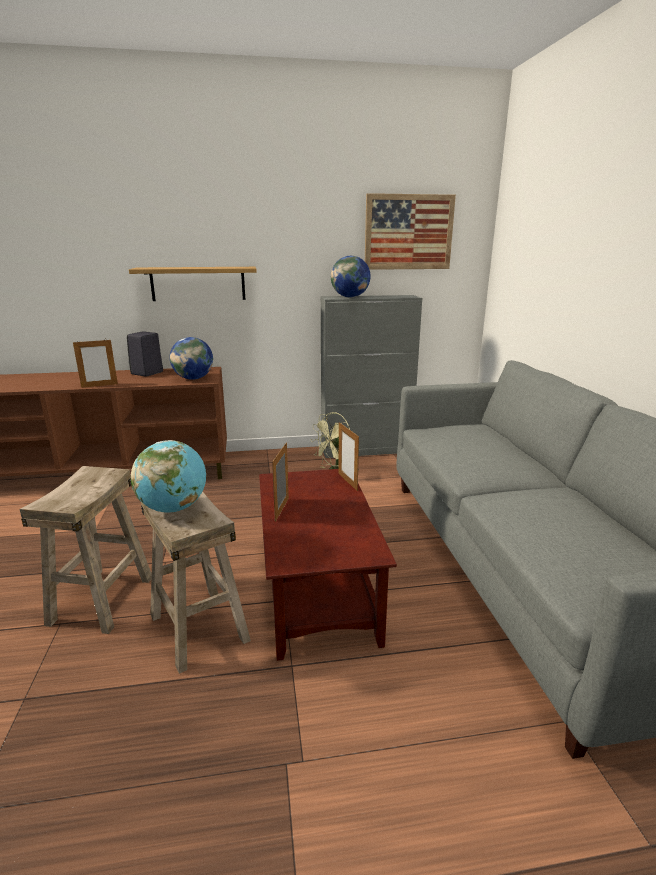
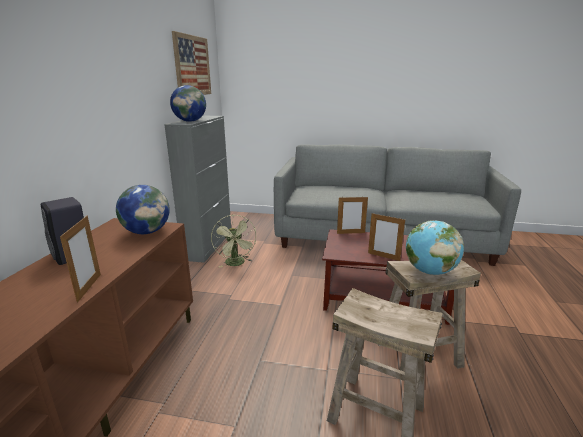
camera: 70 degrees left, 0 degrees up
(198, 283) = (77, 125): shelf -> none

